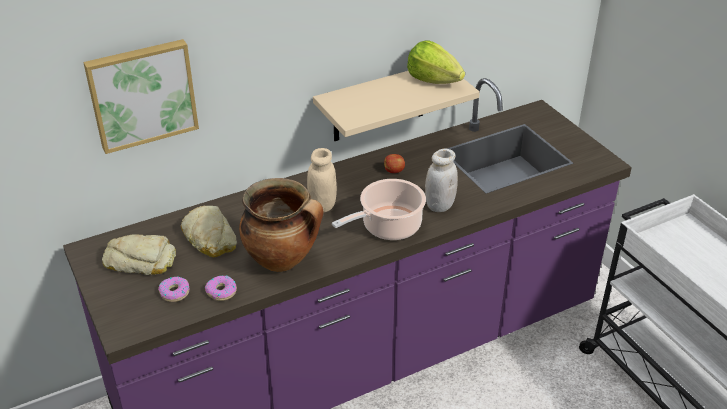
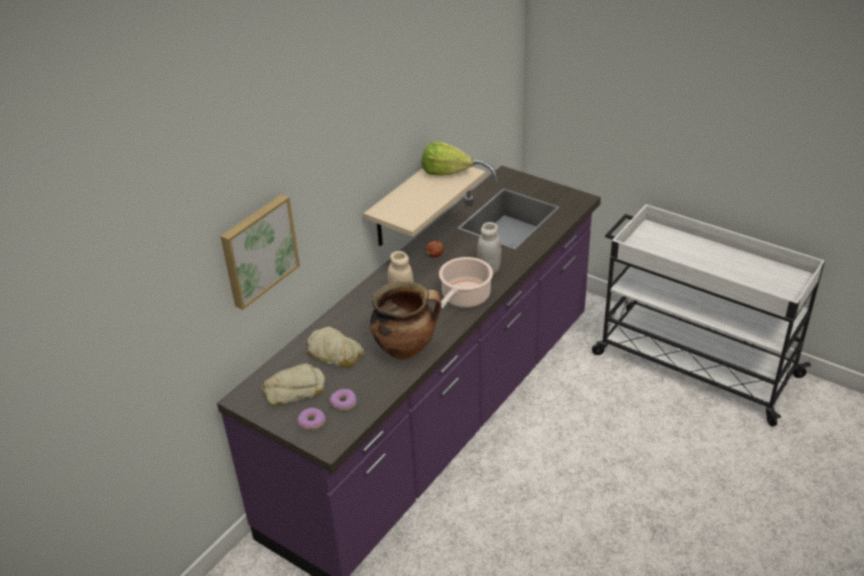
camera: 25 degrees left, 0 degrees up
(221, 292) = (379, 388): donut -> donut (312, 422)

